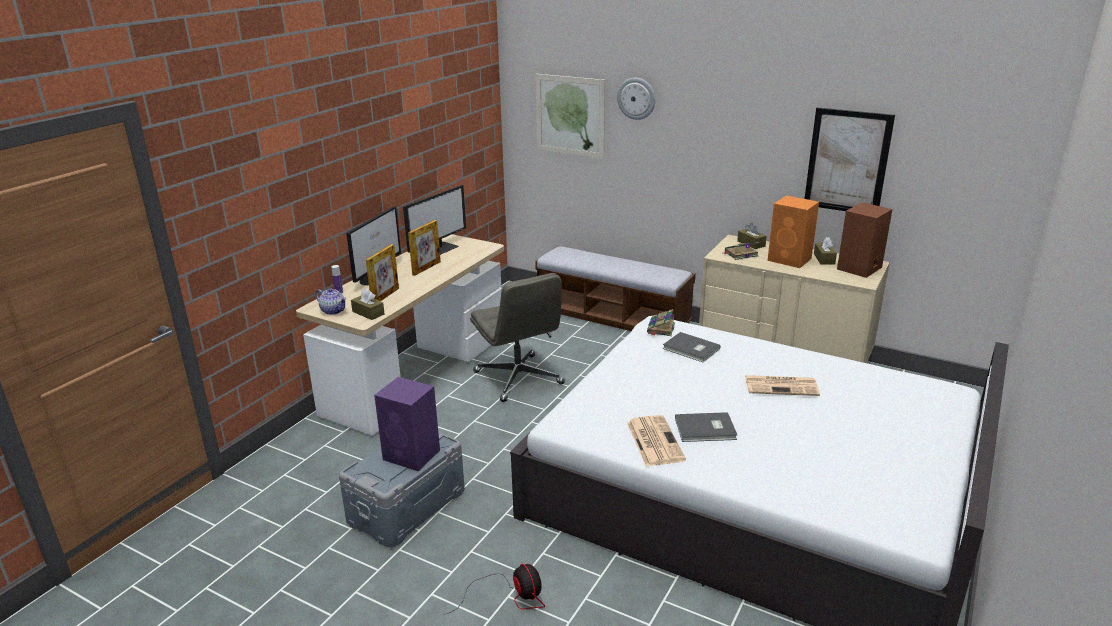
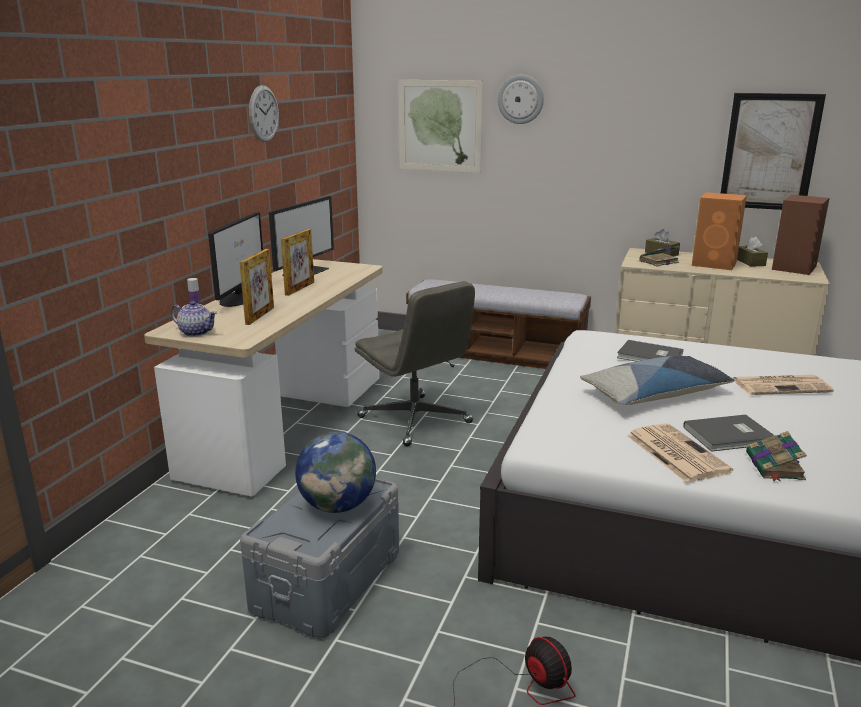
camera: 10 degrees left, 5 degrees down
(368, 313) = (245, 332): brown tissue box -> none
(404, 122) = (263, 114): none -> wall clock
(412, 455) = (338, 506): purple speaker -> globe
(661, 329) = (600, 340): book -> book (775, 467)
(673, 386) = (656, 394): none -> pillow

